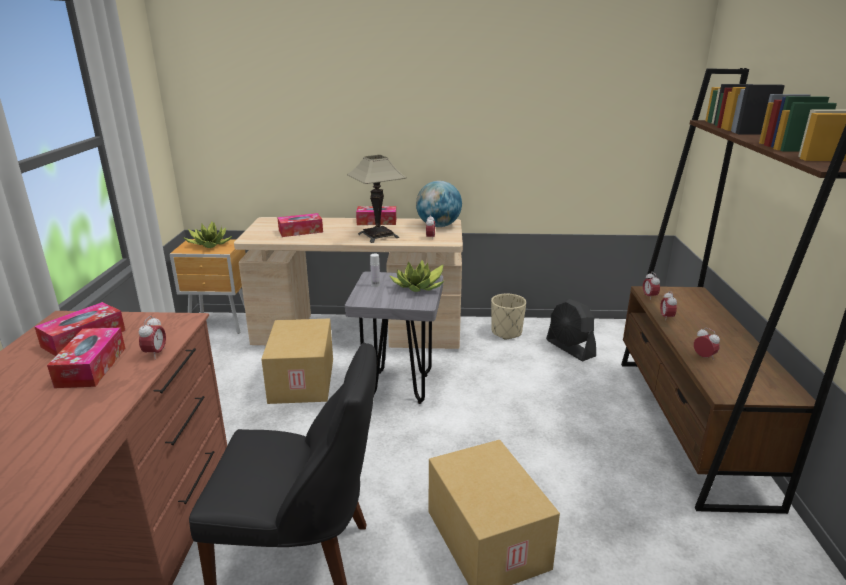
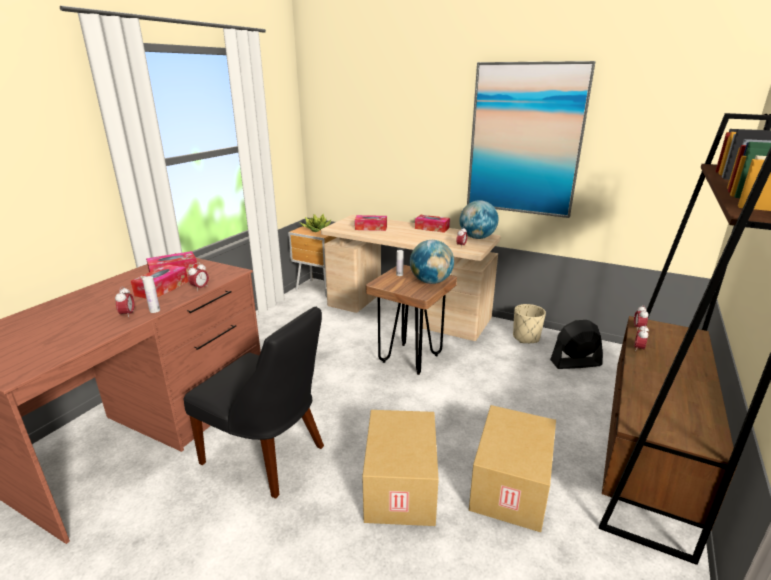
camera: 25 degrees right, 0 degrees up
(116, 401) = (154, 310): none -> white bottle
(303, 380) = (347, 338): cardboard box -> cardboard box (512, 486)
(378, 236) = (423, 238): table lamp -> none
(398, 387) = (410, 358): grey stool -> brown stool
(419, 287) = (431, 282): potted plant -> globe
(478, 106) = (524, 140): none -> picture
(570, 348) = (575, 363): black fan -> black fan turned 90 degrees clockwise
(704, 357) = (645, 390): alarm clock -> alarm clock (128, 315)

